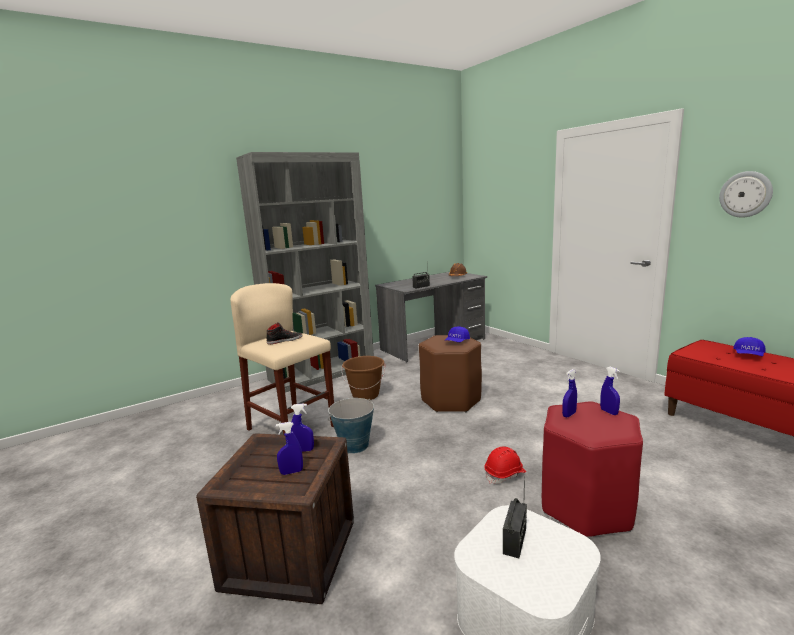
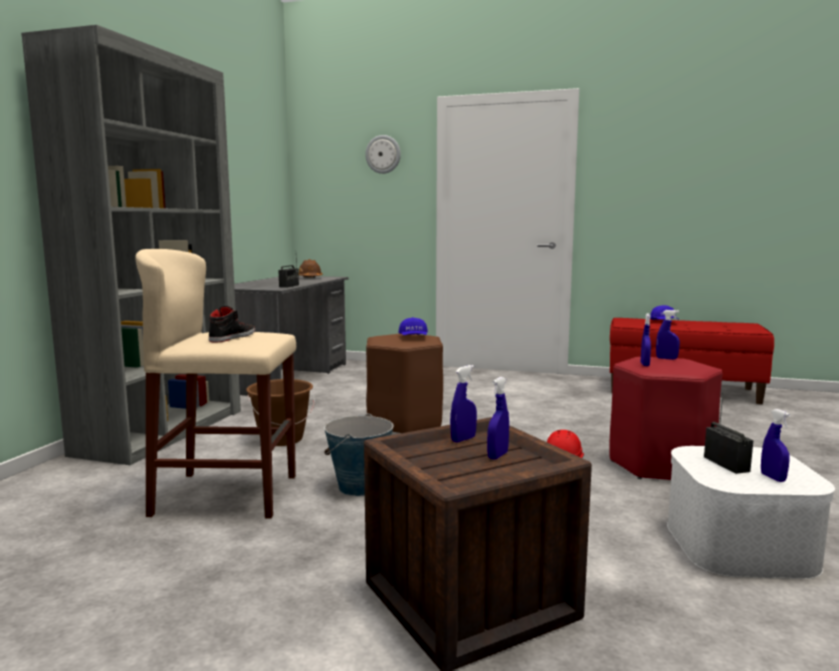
camera: 40 degrees left, 5 degrees down
(525, 575) = (773, 478): none -> blue spray bottle
(745, 194) = (640, 174): wall clock -> wall clock (383, 154)

